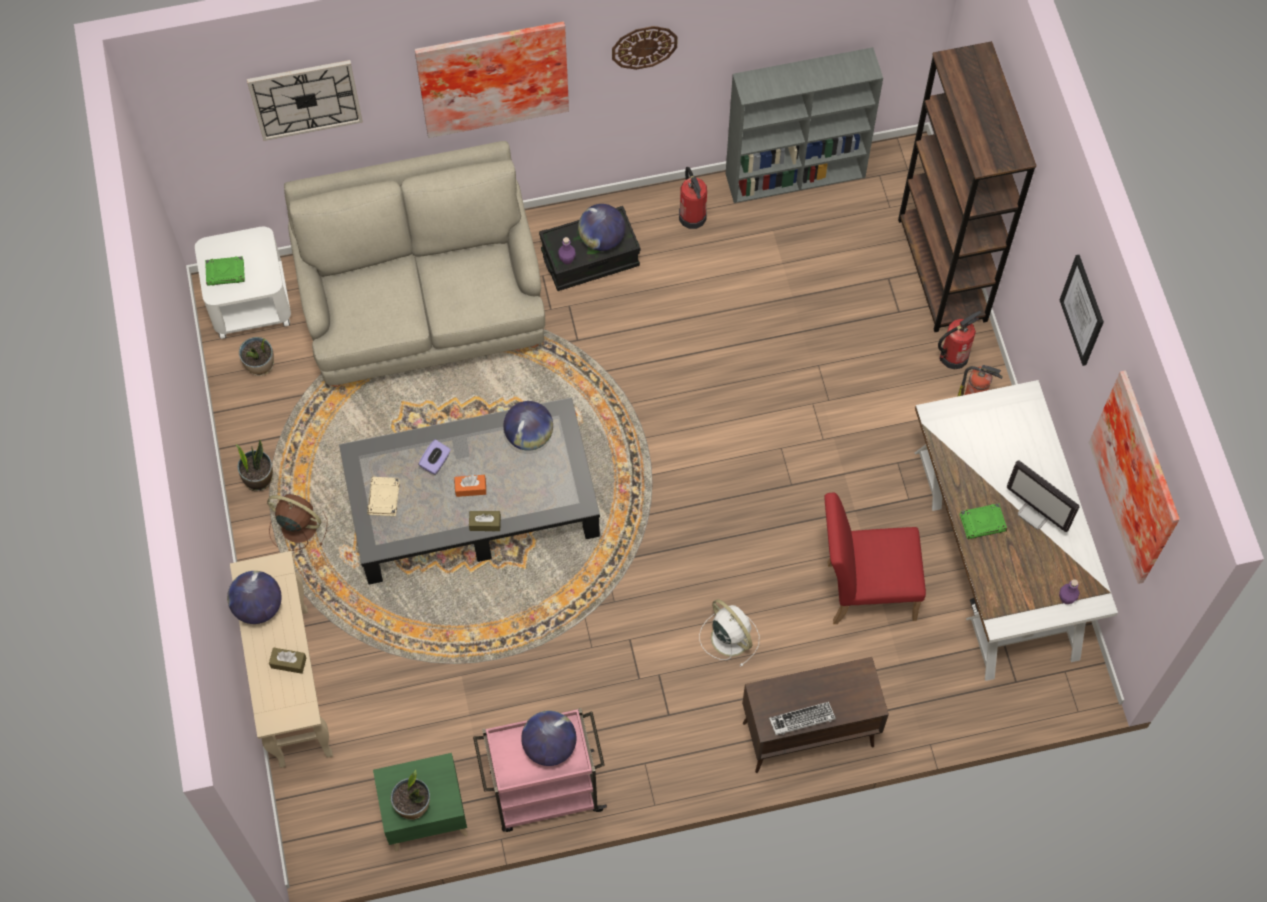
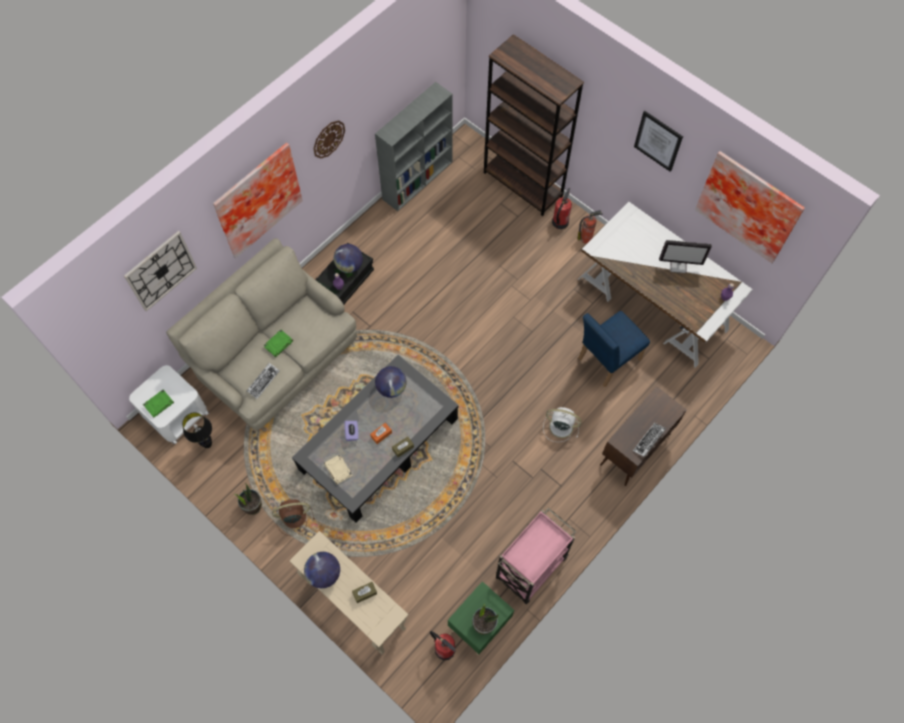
camera: 35 degrees left, 0 degrees up
(260, 365) = (208, 444): potted plant -> black table lamp
(367, 323) = (263, 381): none -> keyboard
(549, 746) = (540, 541): globe -> none
(692, 216) = (381, 229): fire extinguisher -> fire extinguisher (444, 649)
(863, 590) = (605, 361): red chair -> blue chair
(983, 522) = (658, 285): green book -> green book (279, 344)

